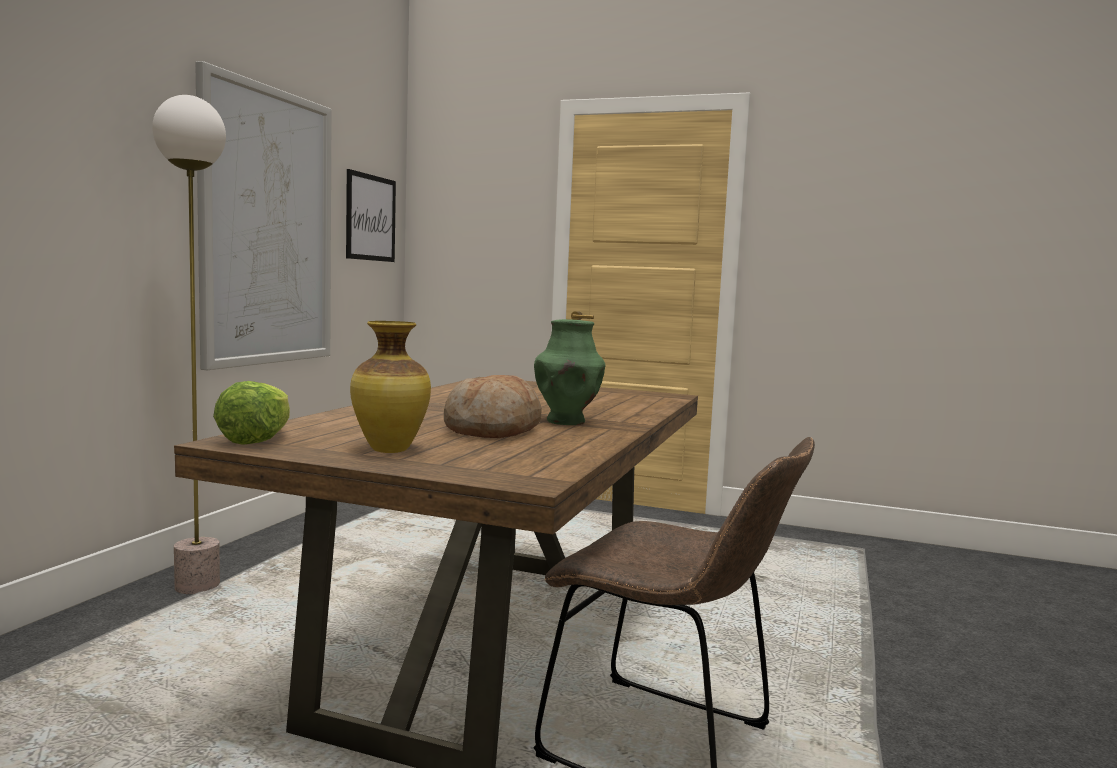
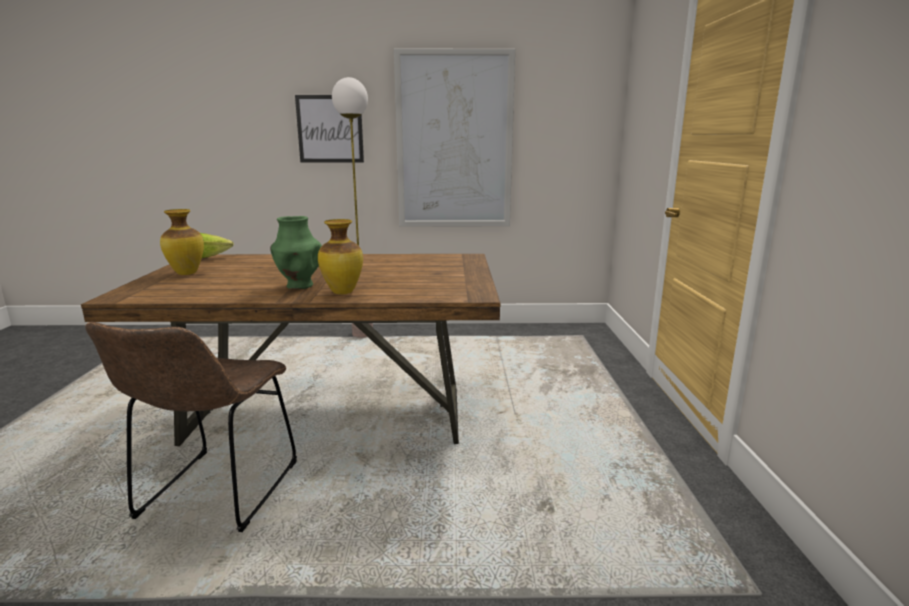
camera: 70 degrees right, 10 degrees up
(370, 218) = (569, 124): picture -> picture (330, 129)
(493, 430) = (254, 278): bread -> none
(618, 415) = (343, 292): none -> vase

